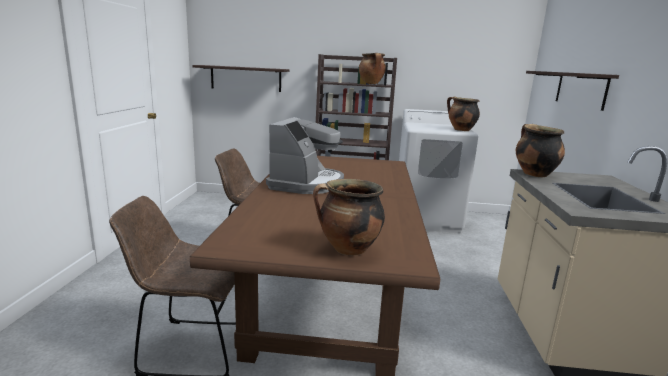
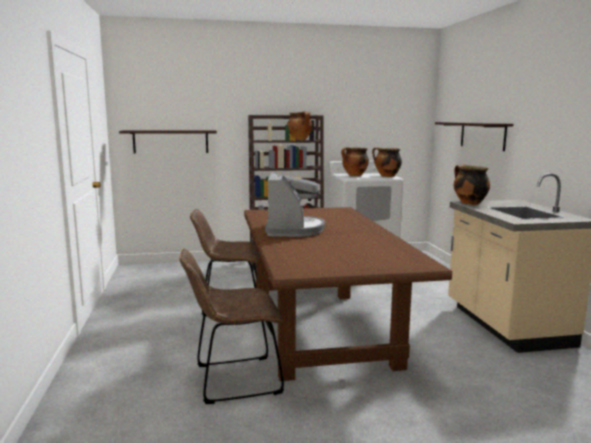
camera: 15 degrees left, 5 degrees down
(348, 249) = (378, 264): cooking pot -> cooking pot (354, 175)

